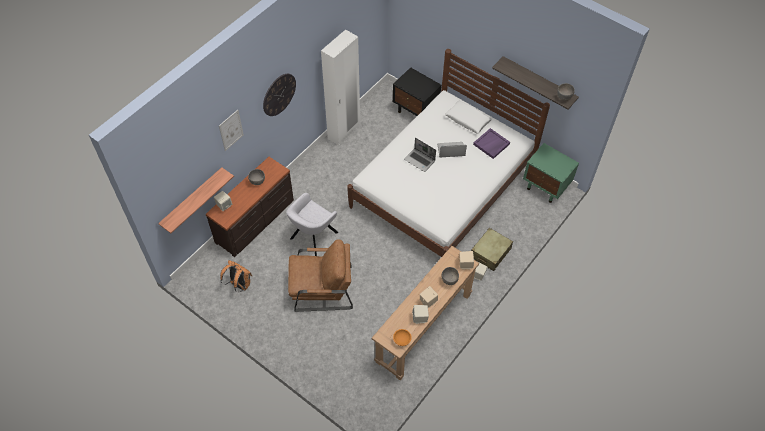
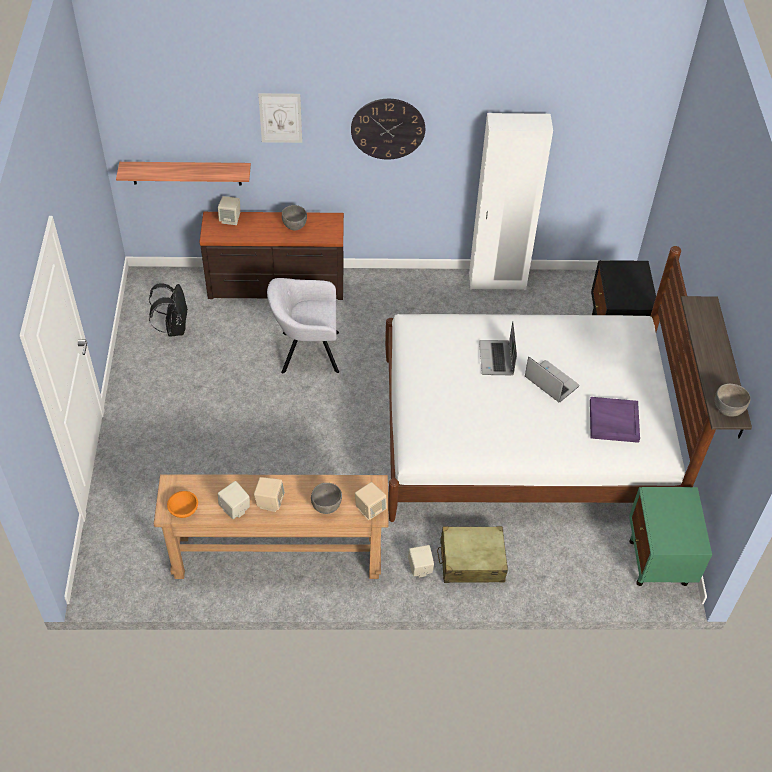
camera: 50 degrees right, 5 degrees down
(239, 284) = (174, 327): orange backpack -> black backpack
(321, 288) = (239, 408): brown armchair -> none
(467, 120) = (625, 370): white pillow -> none

